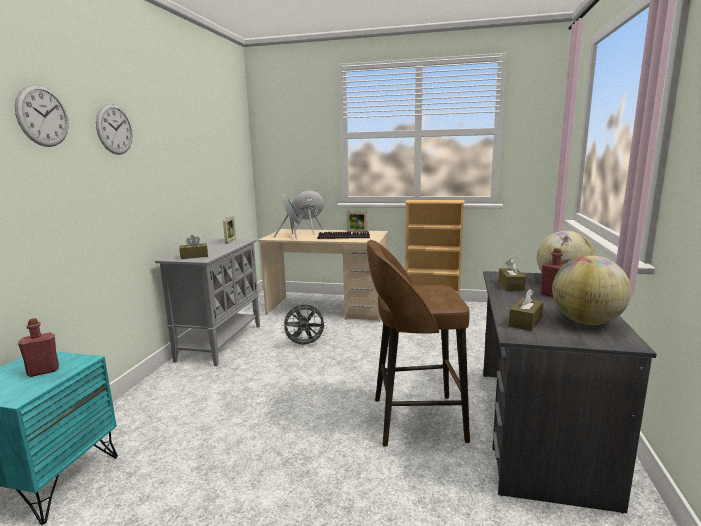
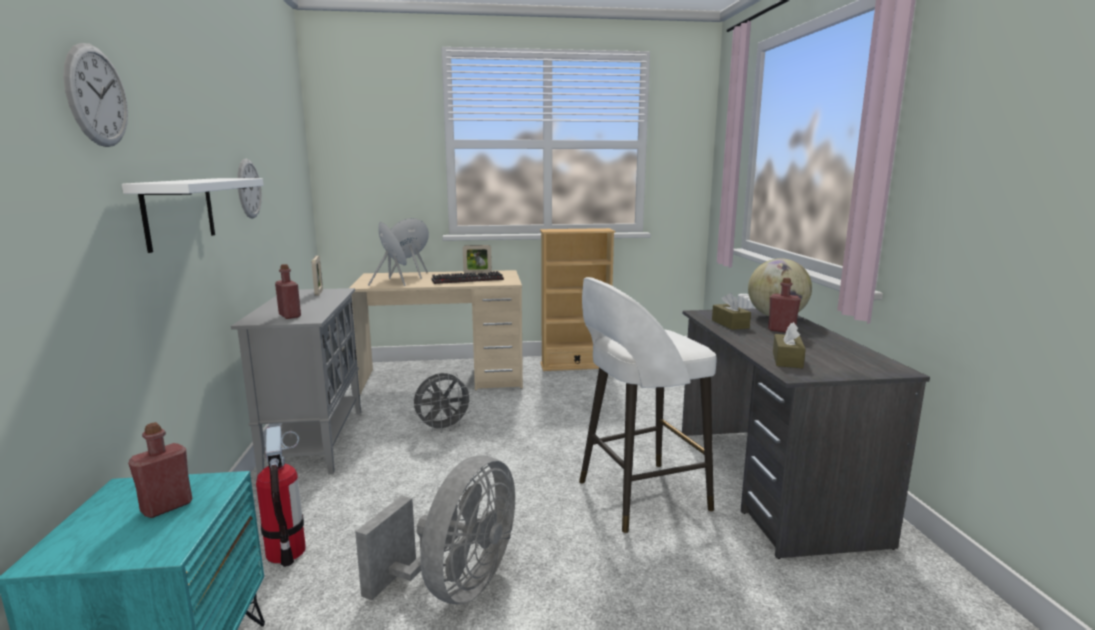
camera: 20 degrees left, 0 degrees up
(113, 186) = (179, 212): none -> white shelf
(114, 129) = (176, 122): wall clock -> wall clock (249, 188)
(158, 413) = (286, 551): none -> fire extinguisher
(194, 256) = (290, 316): brown tissue box -> red bottle
(241, 459) = (456, 585): none -> grey fan
(414, 419) = (639, 496): brown stool -> white stool
(586, 322) = (841, 354): globe -> none

